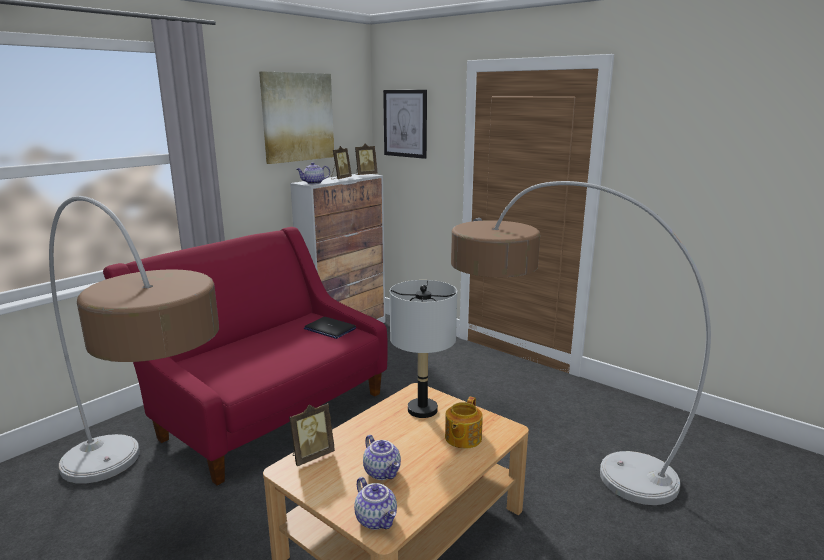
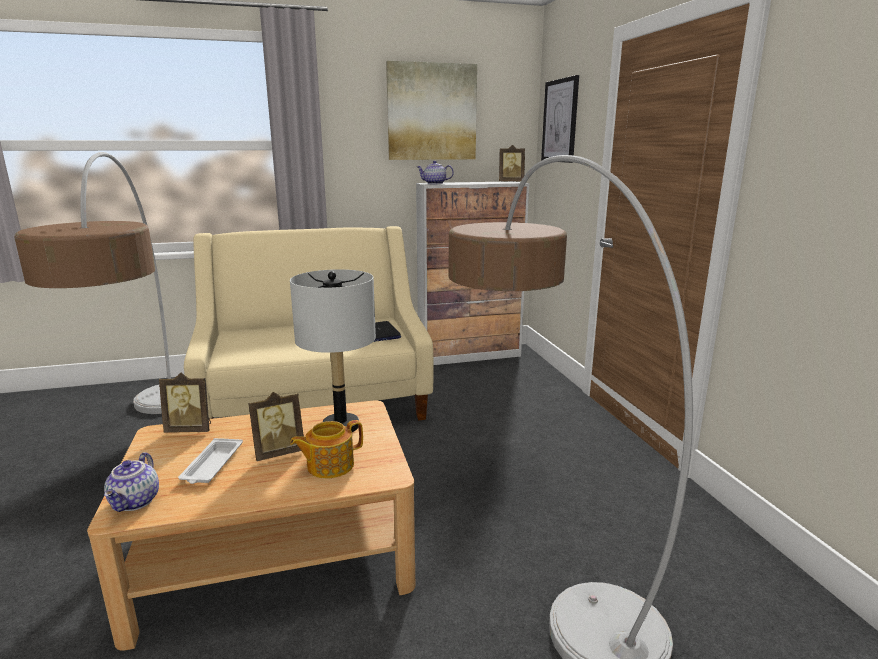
camera: 35 degrees right, 0 degrees up
(267, 410) = (316, 402): red sofa -> beige sofa
(340, 178) = (473, 182): picture frame -> picture frame (279, 452)
(383, 472) = (212, 465): teapot -> white tray

